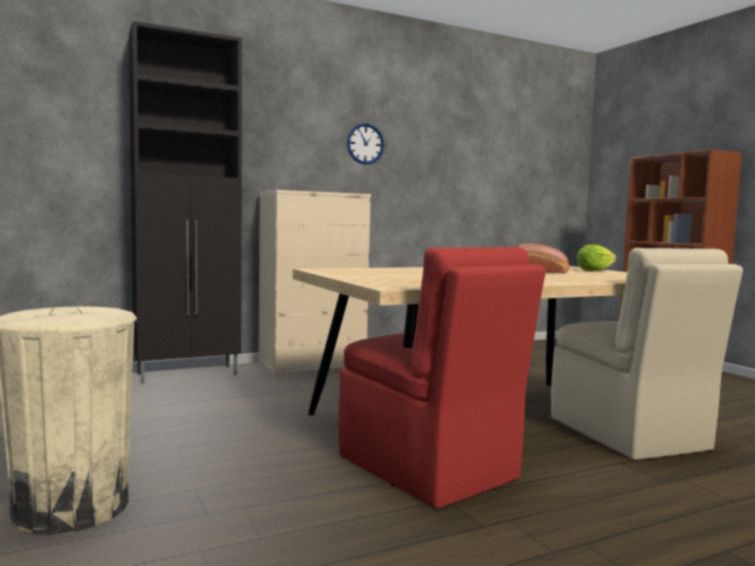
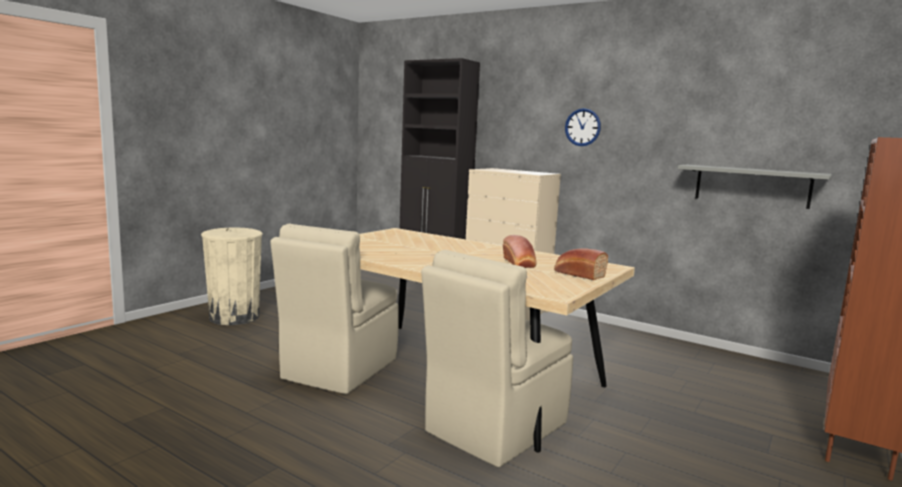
camera: 60 degrees right, 5 degrees up
(429, 469) = (338, 370): red chair -> beige chair
(502, 200) = (752, 186): none -> grey shelf
(594, 271) = (578, 274): lettuce -> bread

